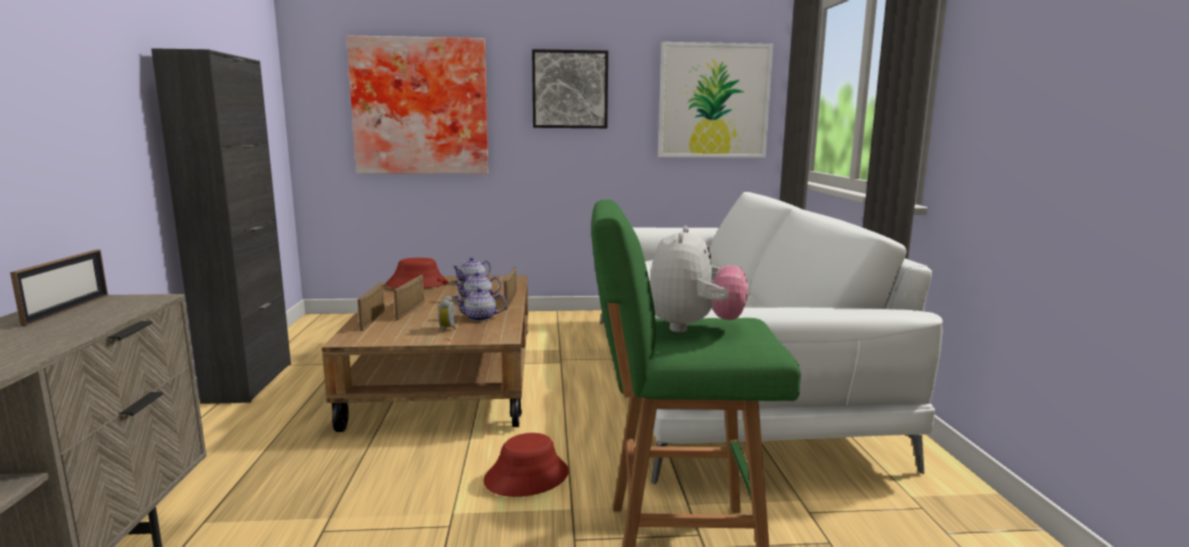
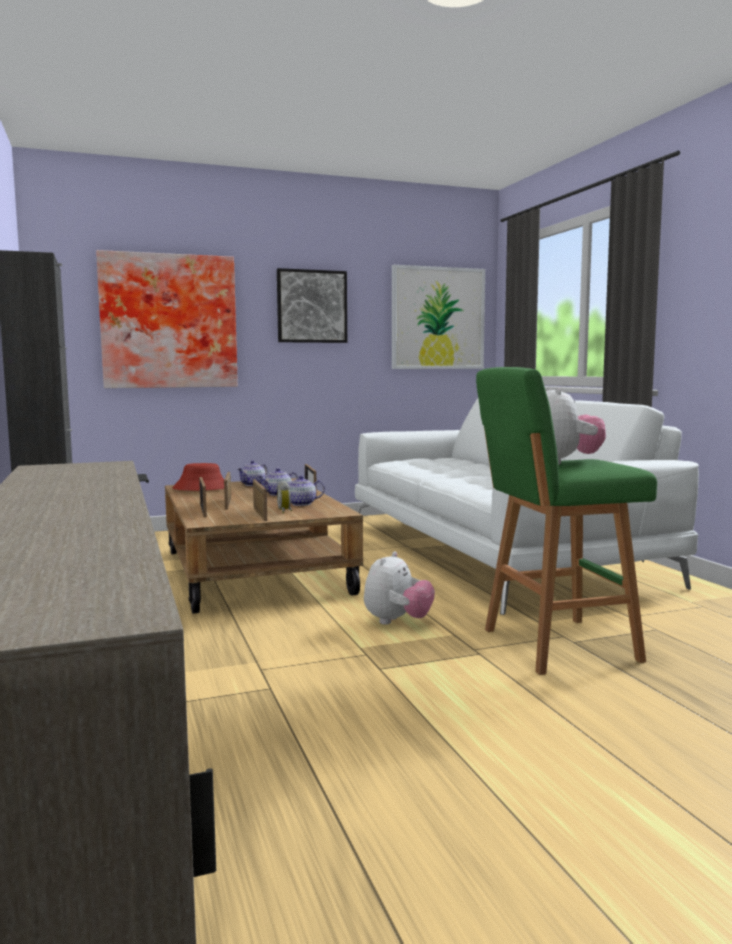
camera: 15 degrees left, 5 degrees down
(67, 309) = (59, 469): picture frame -> picture frame (260, 514)
(526, 476) = (397, 621): red hat -> plush toy

